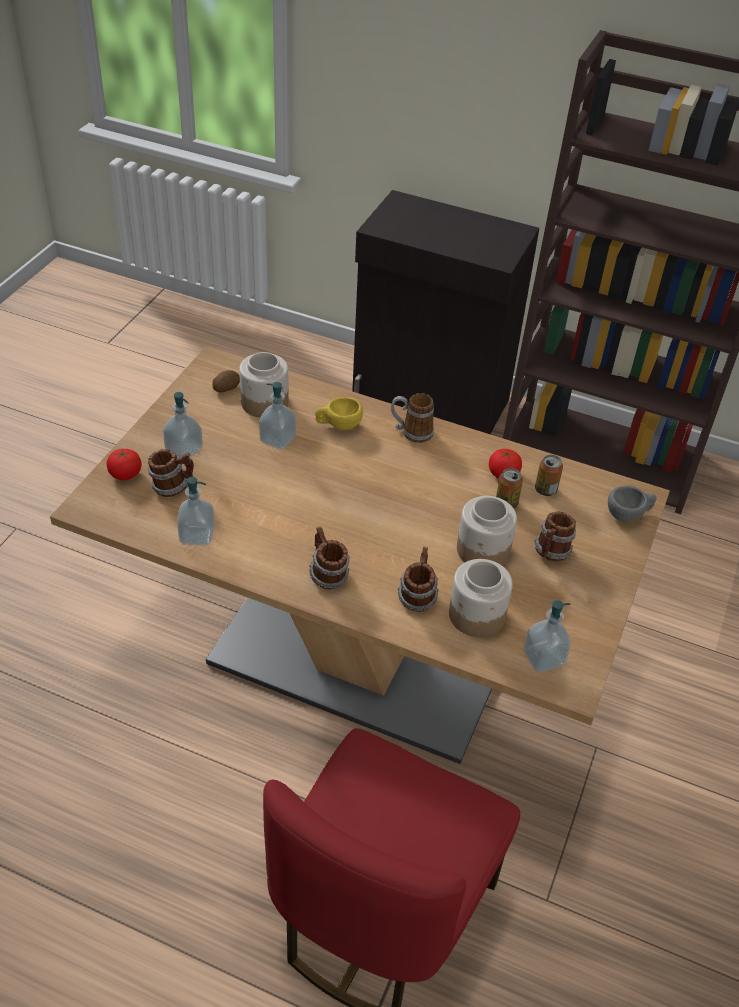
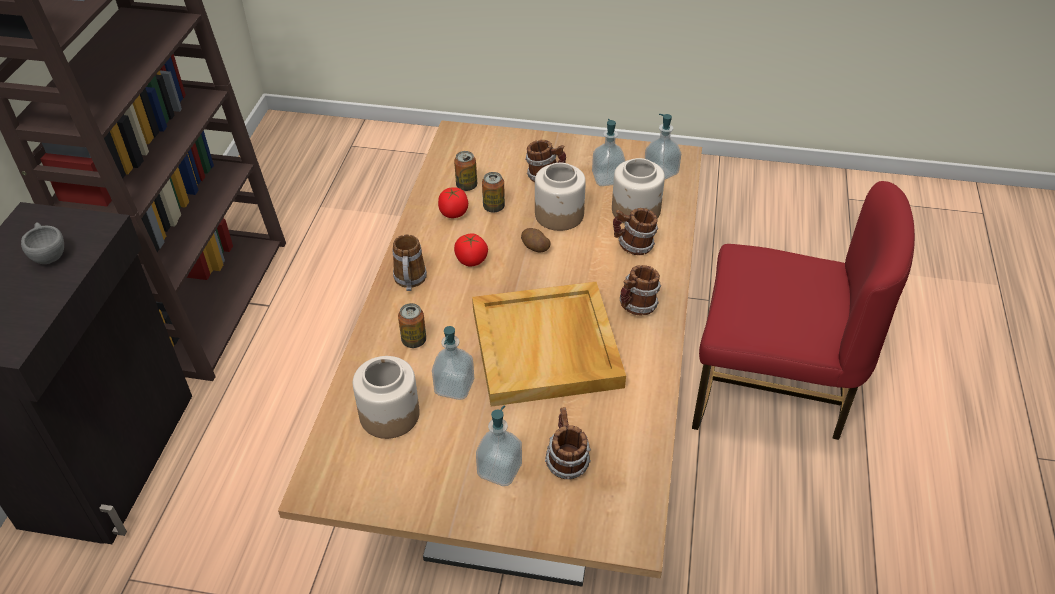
camera: 100 degrees left, 0 degrees up
(125, 474) = (562, 516): tomato -> tomato (471, 260)
(197, 535) = (630, 418): soap dispenser -> soap dispenser (607, 178)
(226, 388) = (369, 461): potato -> potato (534, 247)
(298, 502) = (547, 348): none -> beige tray
(338, 425) = (414, 341): yellow cup -> can
(629, 514) = (481, 139): grey cup -> grey cup (48, 254)

